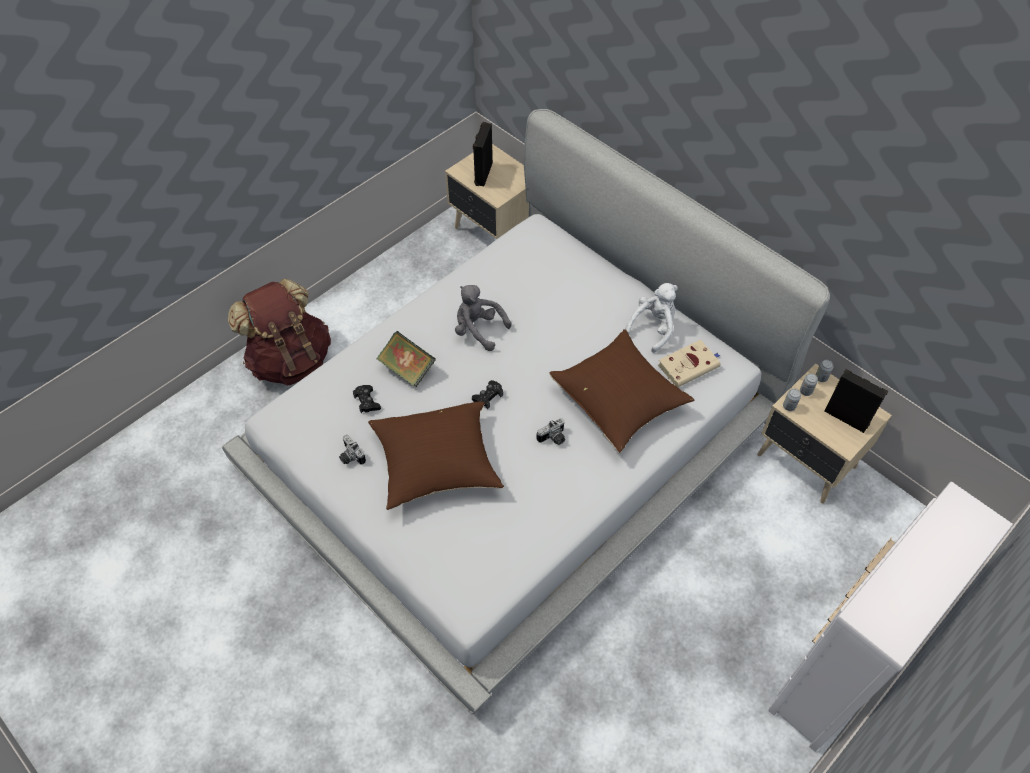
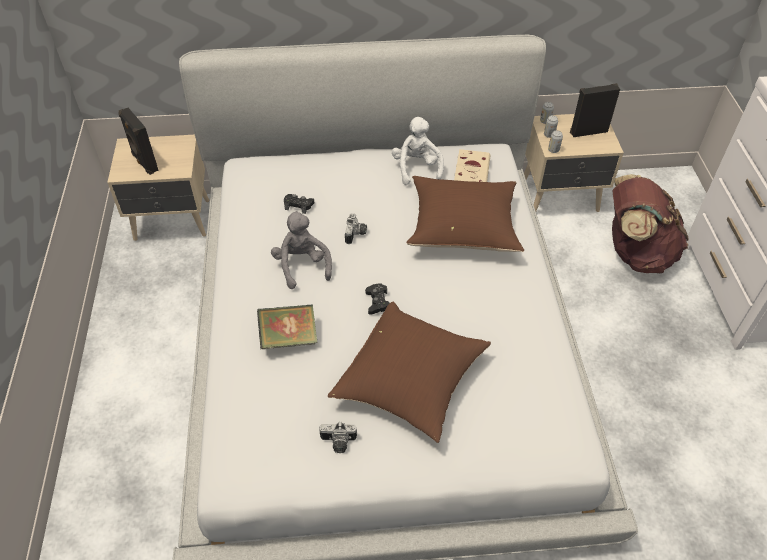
camera: 50 degrees left, 5 degrees down
(290, 360) = (118, 453): brown backpack -> brown backpack (635, 253)
(367, 401) = (293, 389): black game controller -> black game controller (298, 205)
(478, 330) = (302, 265): grey plush toy -> grey plush toy turned 90 degrees clockwise
(553, 439) = (460, 288): camera -> camera (356, 234)

